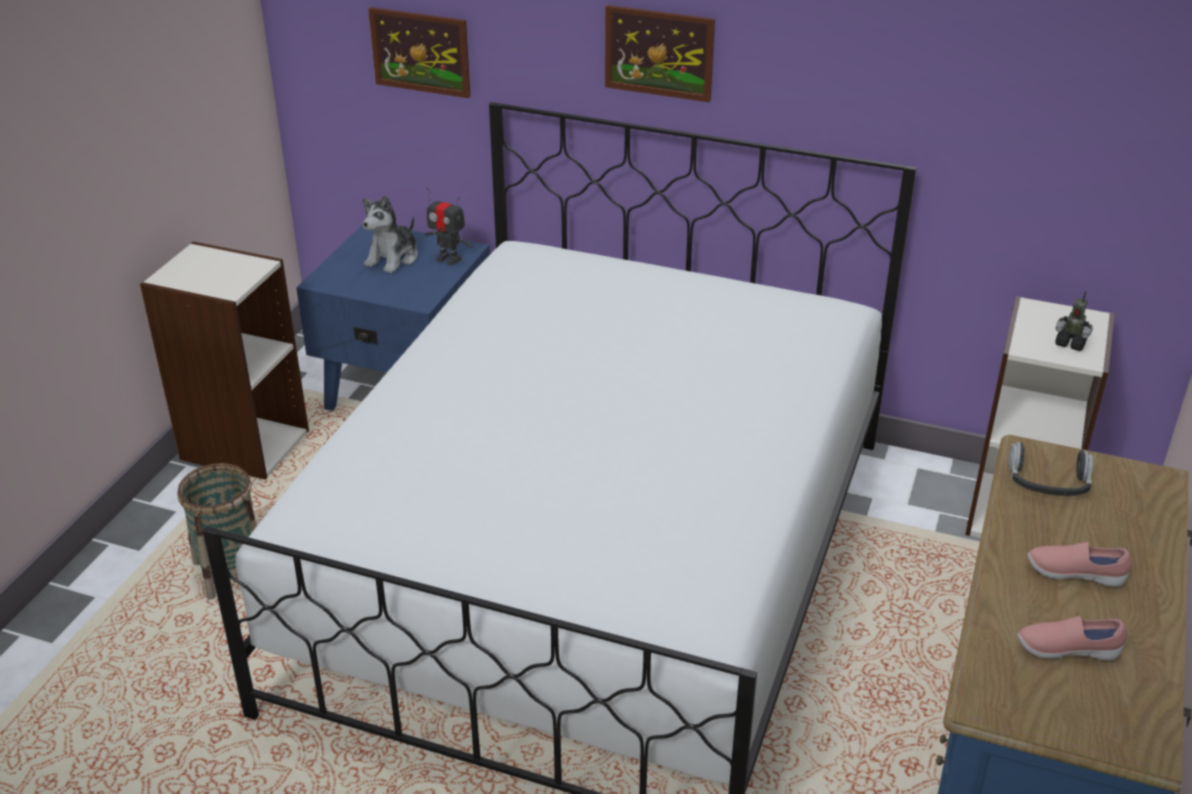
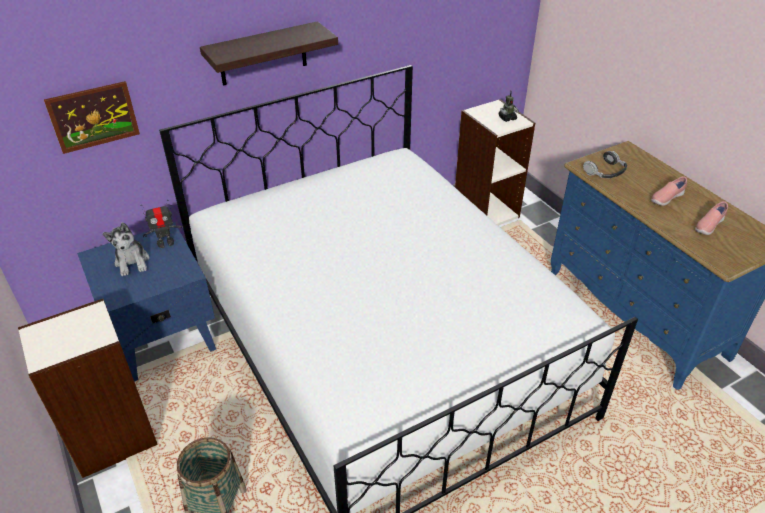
camera: 50 degrees left, 5 degrees up
(659, 53) = (263, 54): picture -> shelf

